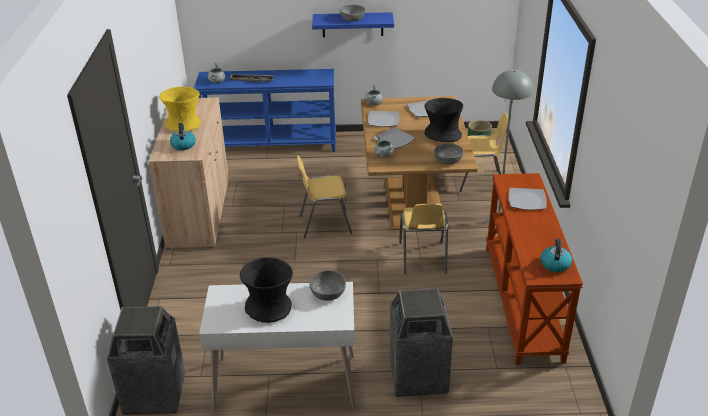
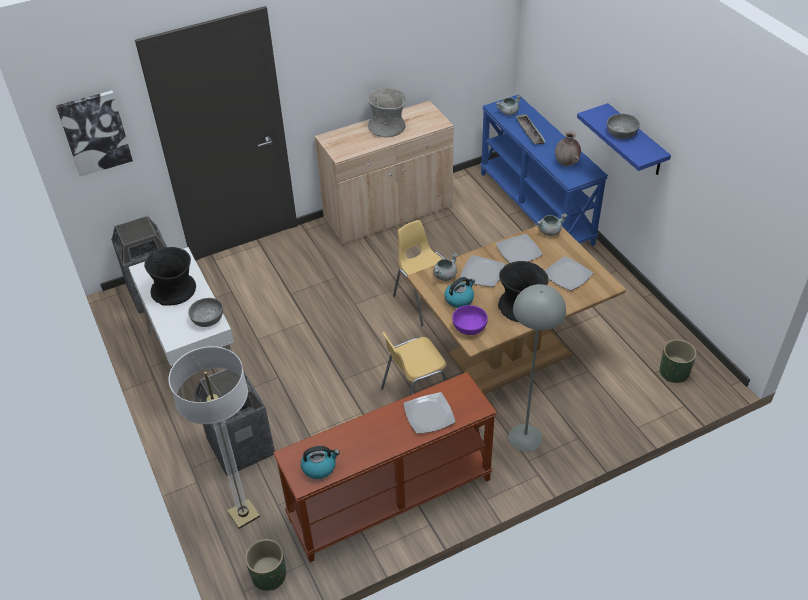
camera: 65 degrees right, 10 degrees up
(72, 227) = (95, 133): none -> picture
(183, 145) = (352, 142): kettle -> kettle (459, 299)
(184, 124) = (388, 127): yellow vase -> grey vase
(305, 78) = (566, 164): none -> brown vase
(447, 160) = (469, 326): grey bowl -> purple bowl
(479, 181) = (596, 397): yellow chair -> none
(497, 392) = (244, 514): none -> floor lamp
(570, 392) = (269, 575): none -> green planter

